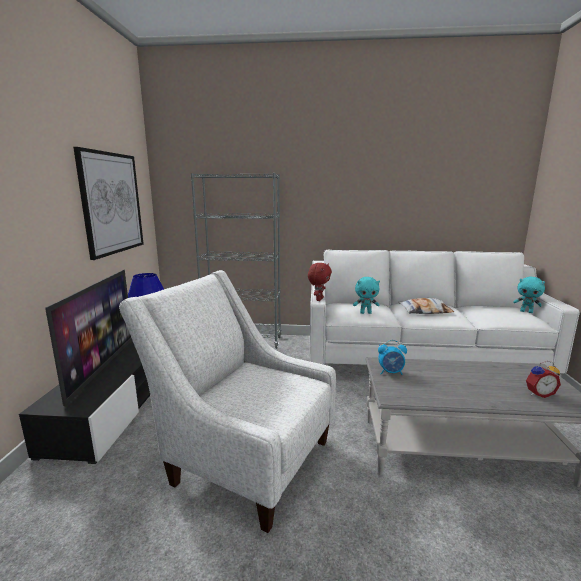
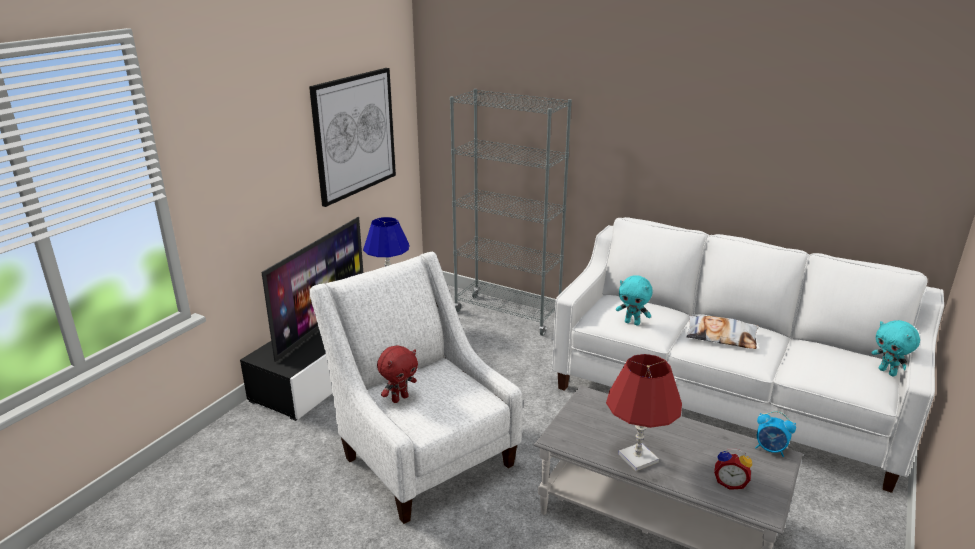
camera: 25 degrees right, 10 degrees up
(319, 299) = (572, 293): red plush toy -> red plush toy (399, 398)
(391, 372) = (586, 411): alarm clock -> alarm clock (770, 449)
(463, 394) = (637, 458): none -> red table lamp

